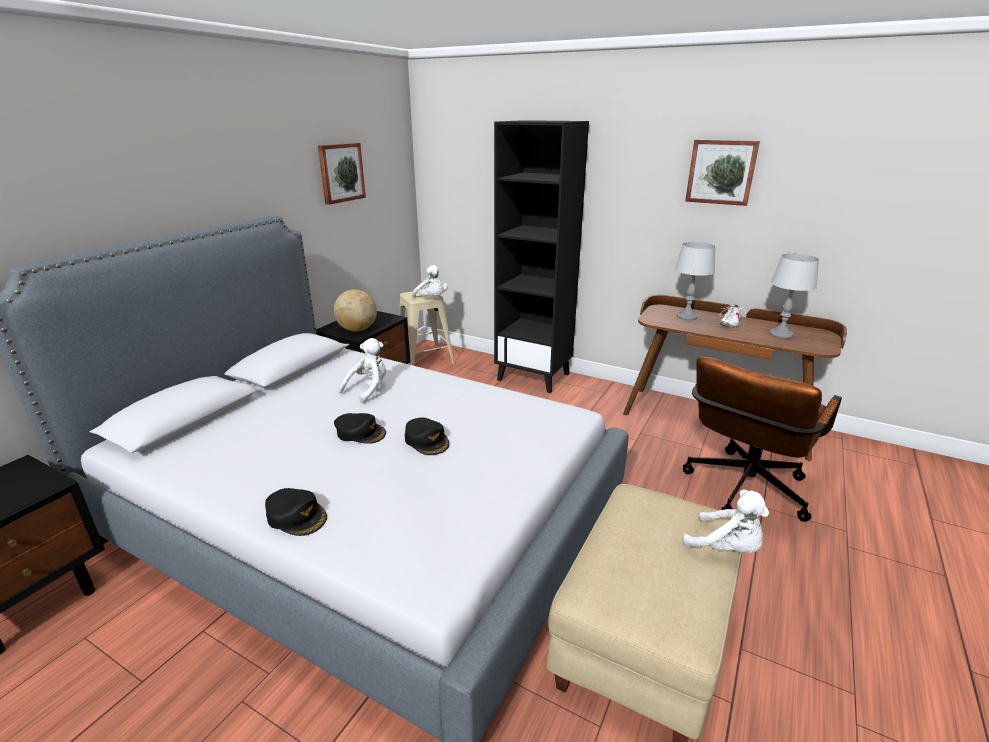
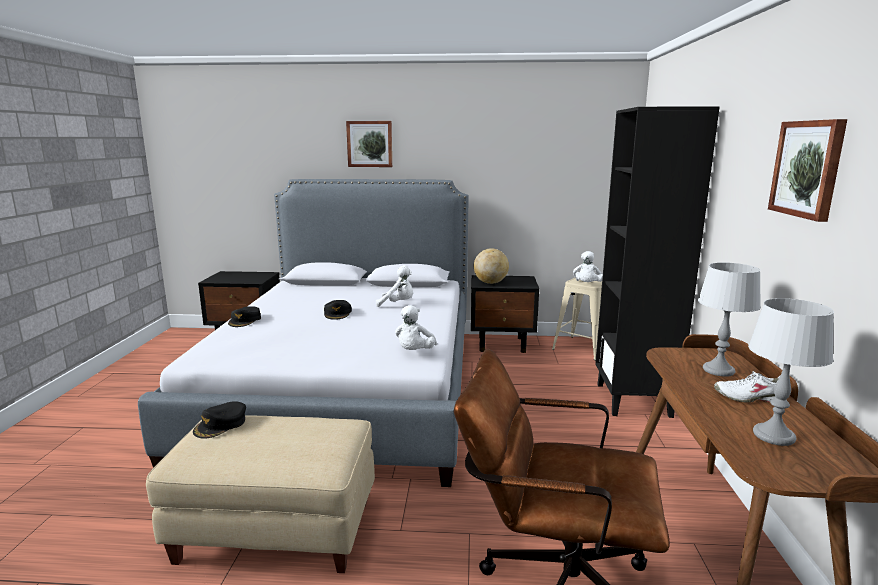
camera: 65 degrees right, 10 degrees down
(341, 172) = (533, 158): picture -> picture (370, 144)
(427, 440) = (341, 330): black cap -> black cap (221, 425)
(726, 548) = (284, 471): white plush toy -> white plush toy (414, 352)

